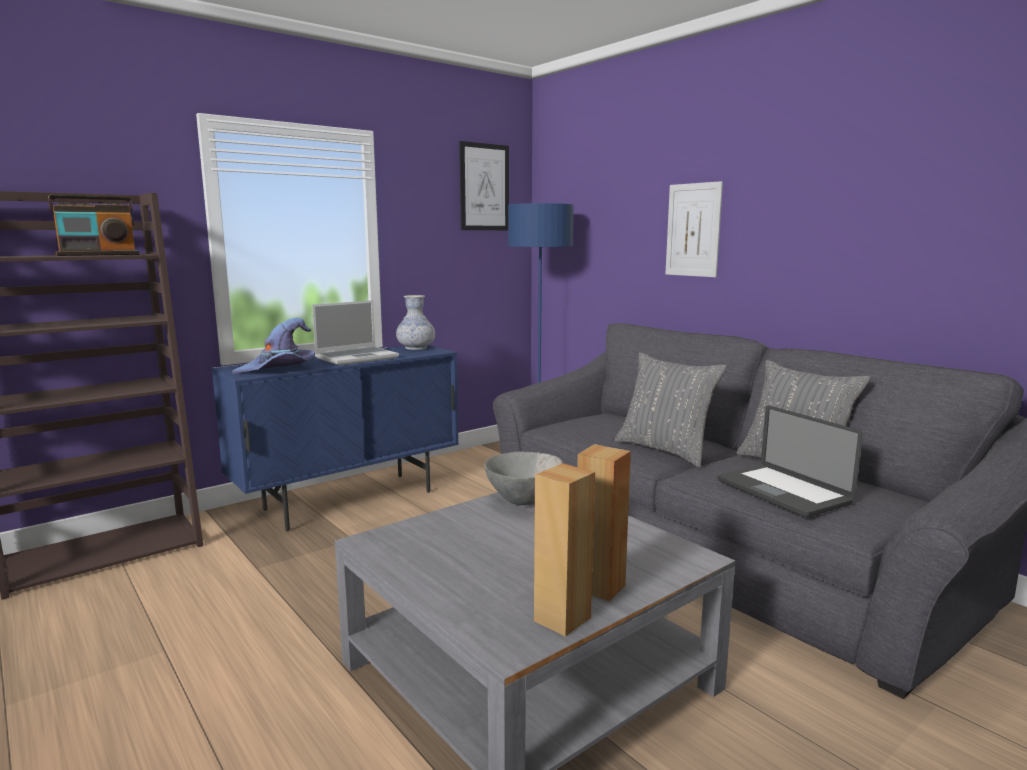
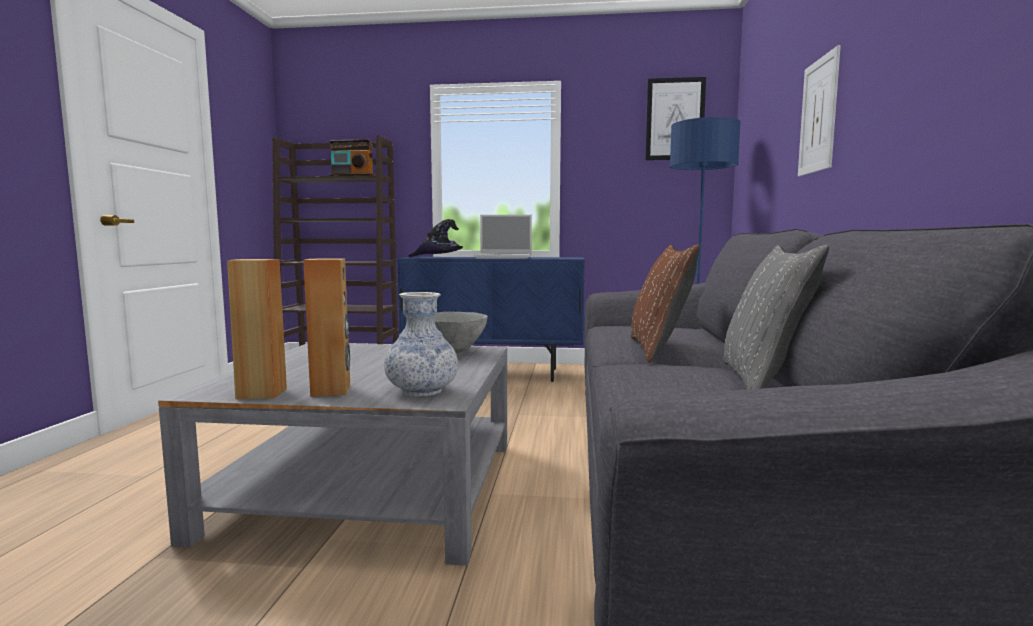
camera: 45 degrees right, 5 degrees down
(279, 370) = (436, 257): purple hat -> black hat
(416, 348) = (566, 257): vase -> vase (422, 391)
(665, 450) = (659, 350): grey pillow -> brown pillow
(782, 492) = (663, 388): laptop -> none

